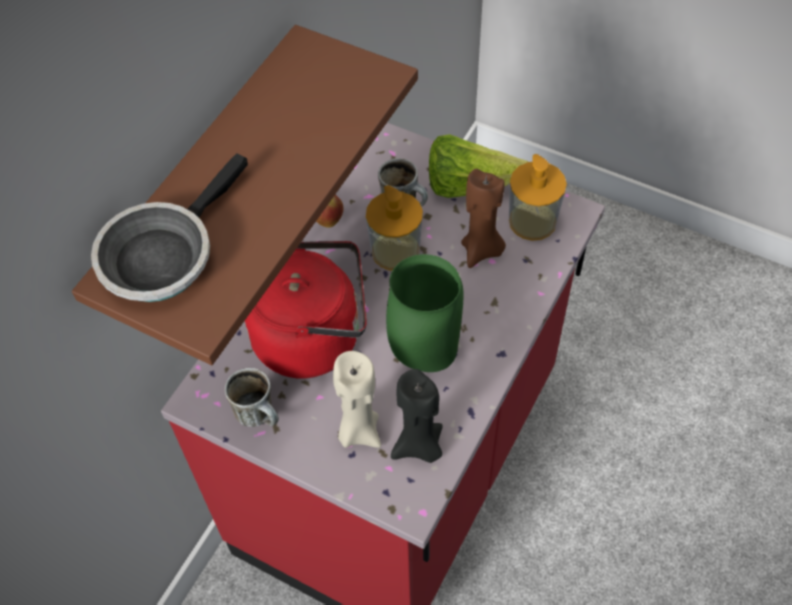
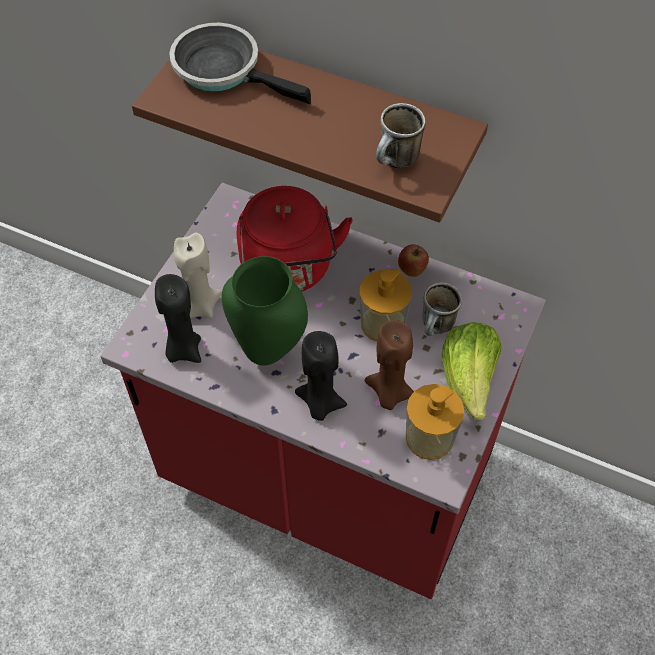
camera: 85 degrees right, 0 degrees up
(261, 416) = (215, 242): mug -> mug (396, 163)
(494, 311) = (320, 404): none -> black candle

